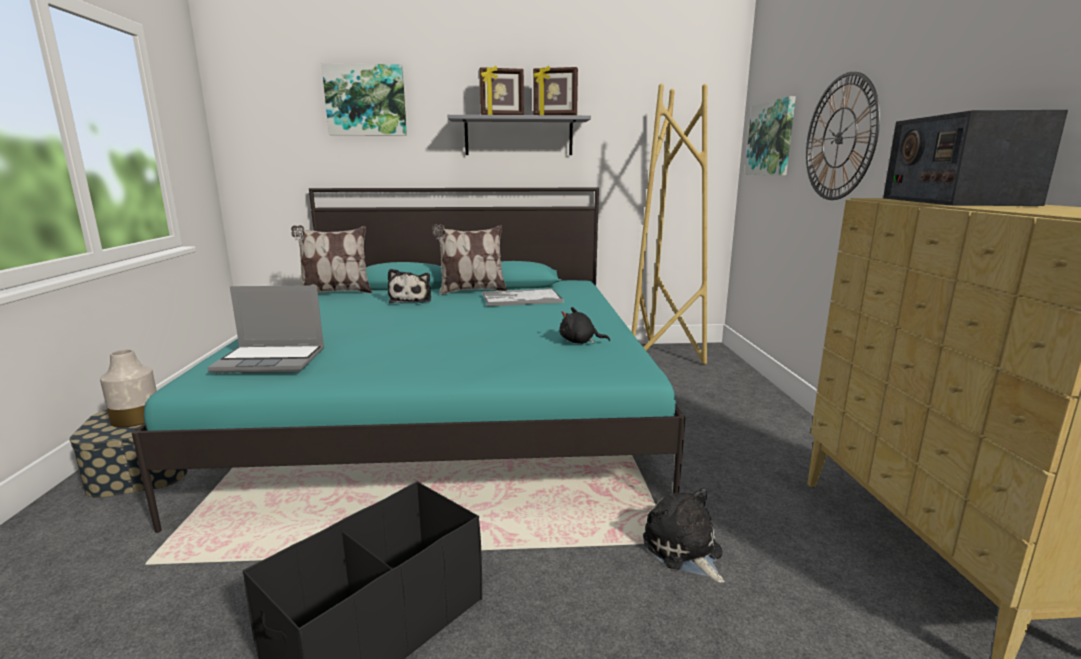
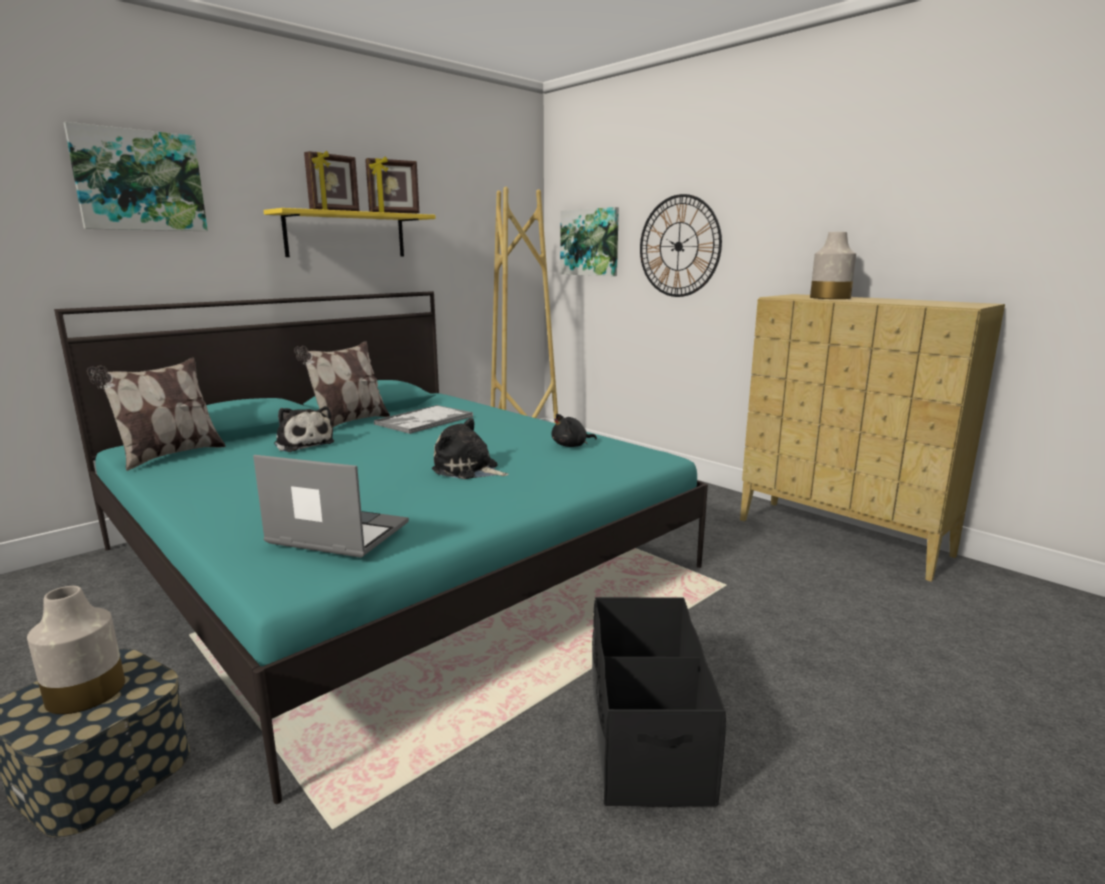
camera: 40 degrees left, 0 degrees up
(272, 360) = (335, 535): laptop -> laptop turned 120 degrees counterclockwise
(518, 136) = (346, 235): grey shelf -> yellow shelf
(684, 550) = (739, 586): plush toy -> plush toy (468, 470)
(954, 201) = (830, 297): radio -> beige vase

